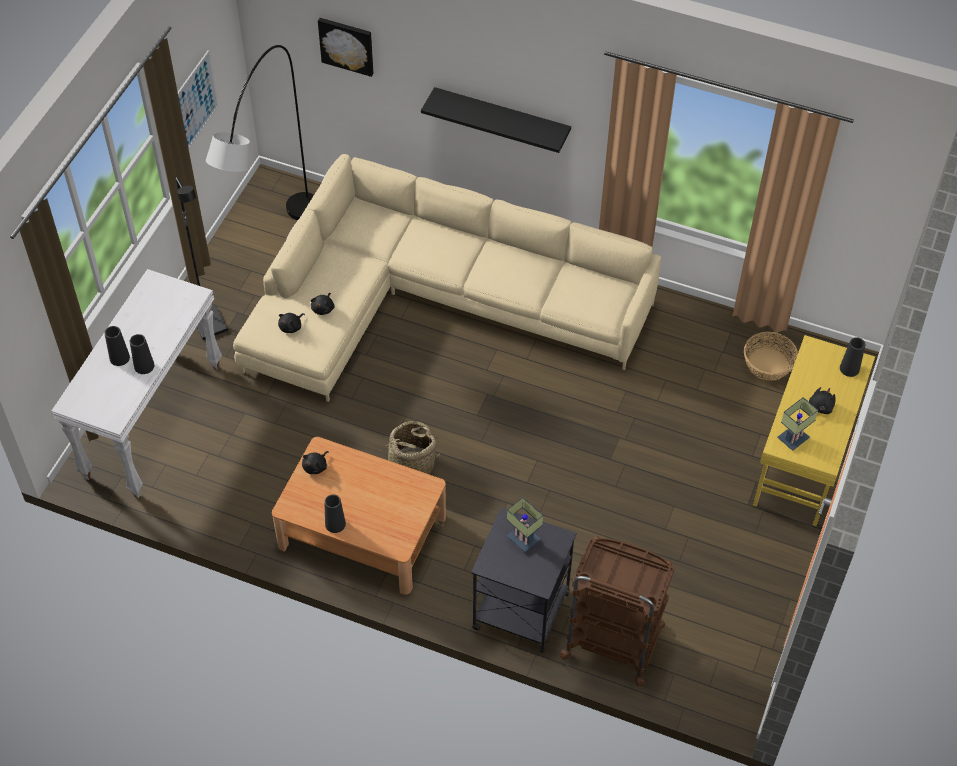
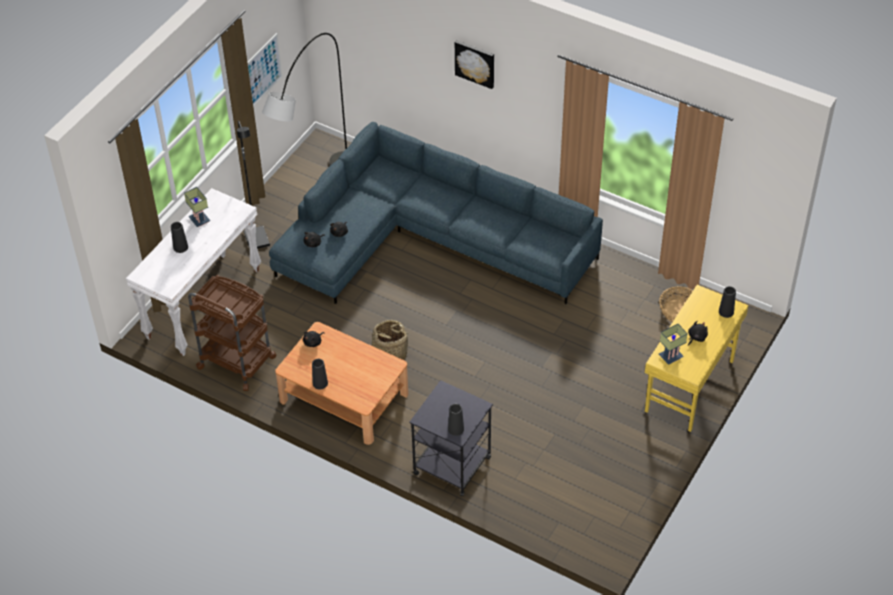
camera: 10 degrees right, 5 degrees down
(144, 366) = (197, 254): black vase -> black vase (456, 429)
(347, 45) = (380, 38): picture -> picture (475, 63)
(430, 302) = (426, 240): beige sofa -> blue sofa
(501, 118) = (489, 102): black shelf -> none
(525, 539) = (453, 403): table lamp -> table lamp (200, 220)
(613, 641) = (517, 494): brown cart -> brown cart (237, 362)

